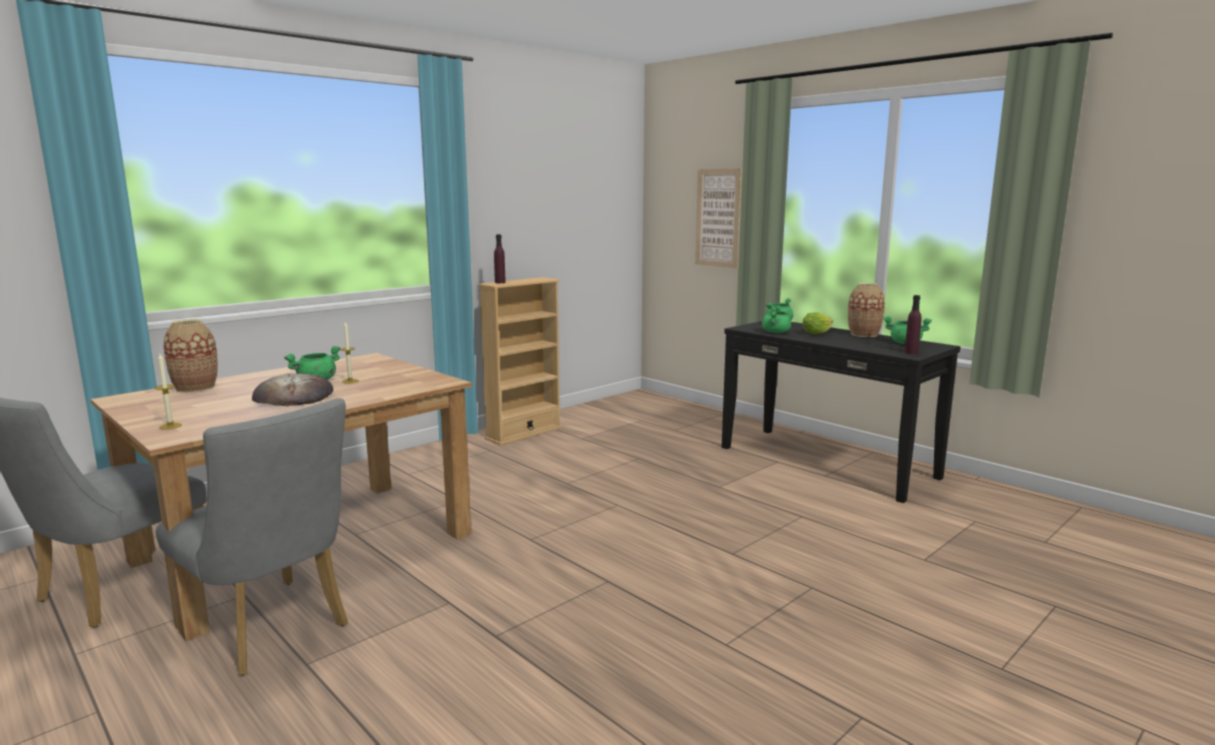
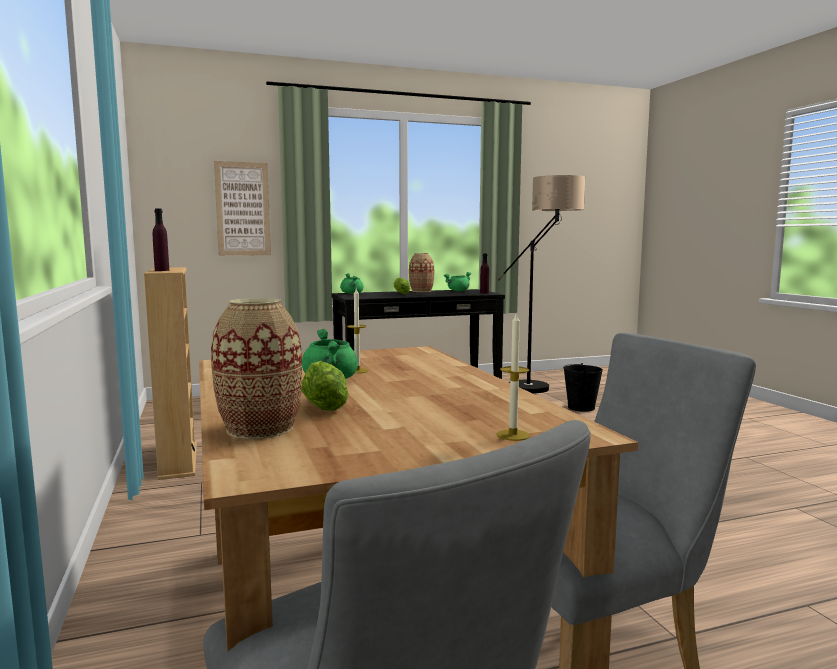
camera: 65 degrees left, 5 degrees down
(248, 389) = (324, 404): none -> lettuce
(294, 396) = (408, 388): bread -> none
(776, 332) = (384, 296): green cooking pot -> none
(930, 561) = (581, 407): none -> black bucket
(967, 524) = (540, 391): none -> floor lamp

